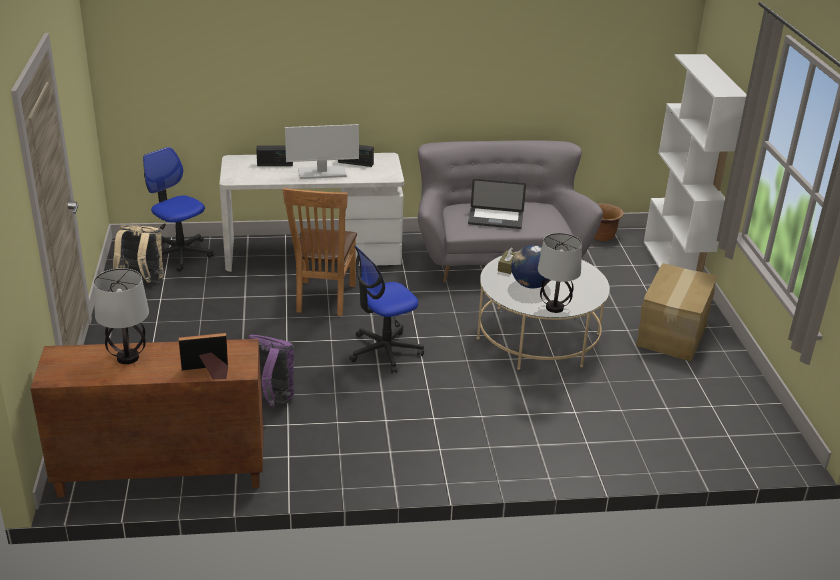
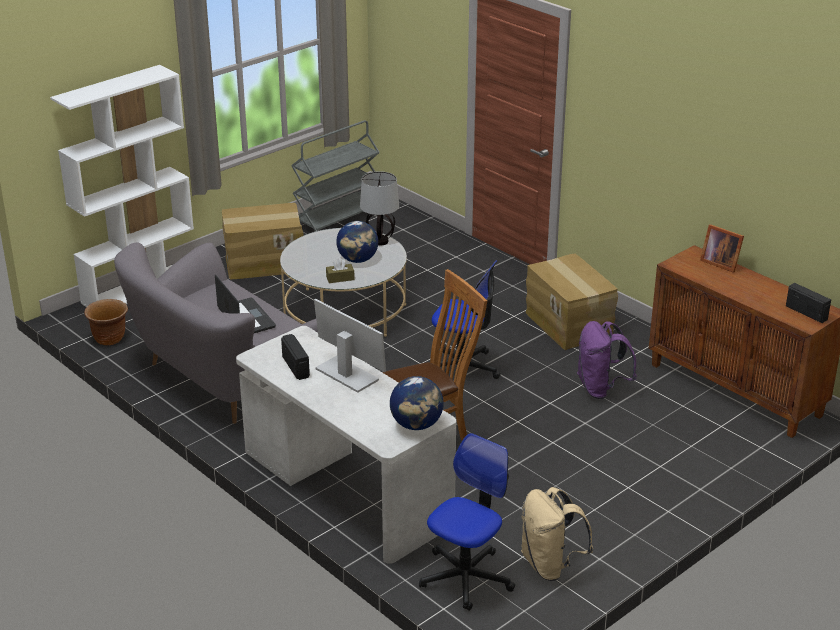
camera: 125 degrees left, 0 degrees up
(128, 357) = (760, 296): table lamp -> none
(180, 254) = (466, 577): office chair -> office chair turned 150 degrees counterclockwise
(236, 172) = (416, 425): none -> globe
(275, 164) = (365, 412): radio -> radio (806, 312)
(381, 441) = (569, 324): none -> cardboard box
(737, 406) = (337, 220): none -> grey cart

